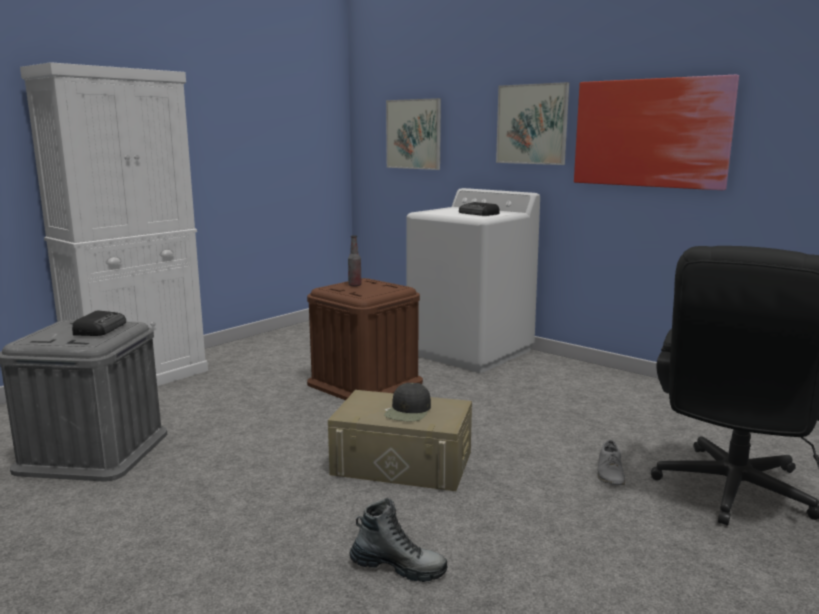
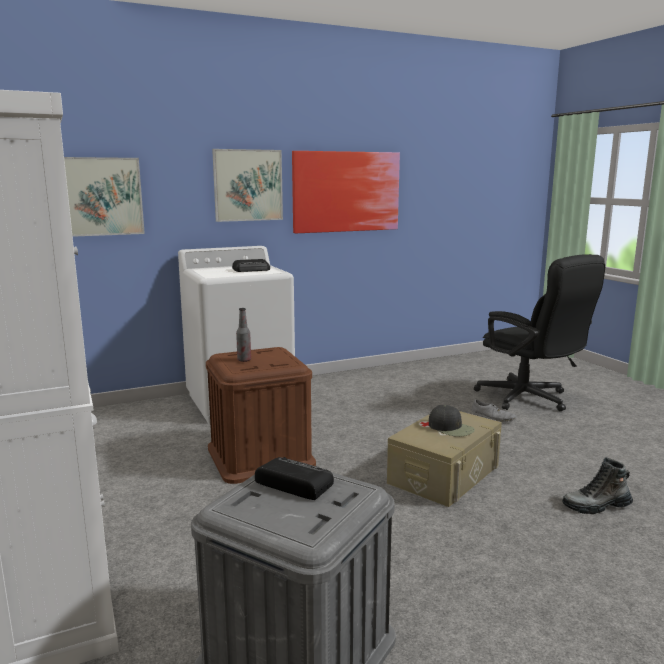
camera: 65 degrees left, 0 degrees up
(398, 567) = (596, 506): boot -> boot turned 135 degrees counterclockwise

